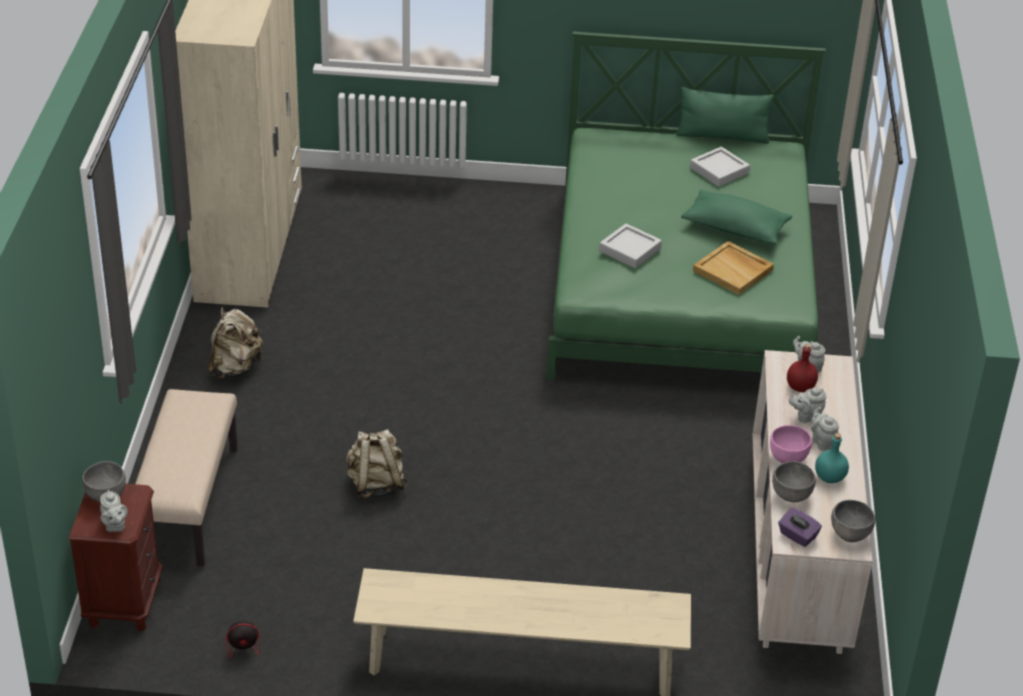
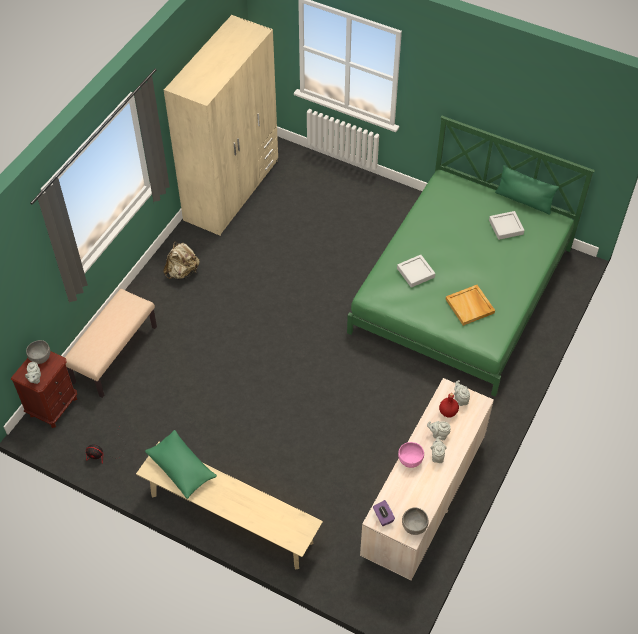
camera: 25 degrees right, 15 degrees up
(375, 485) = (216, 375): beige backpack -> none
(735, 229) = (489, 275): green pillow -> green pillow (181, 468)
(791, 495) = (396, 487): grey bowl -> none
(830, 478) = (426, 483): turquoise bottle -> none

